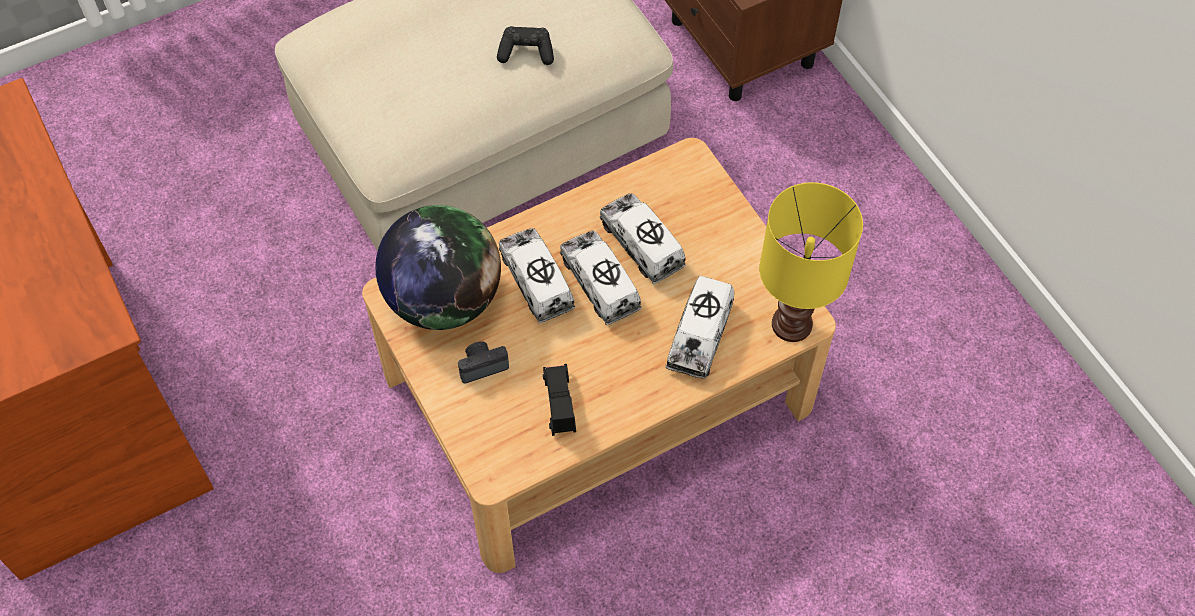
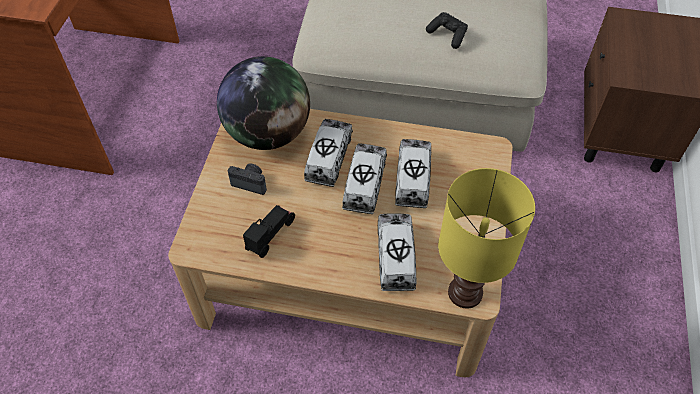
camera: 40 degrees right, 5 degrees down
(699, 336) = (395, 257): toy truck -> toy truck turned 120 degrees clockwise

